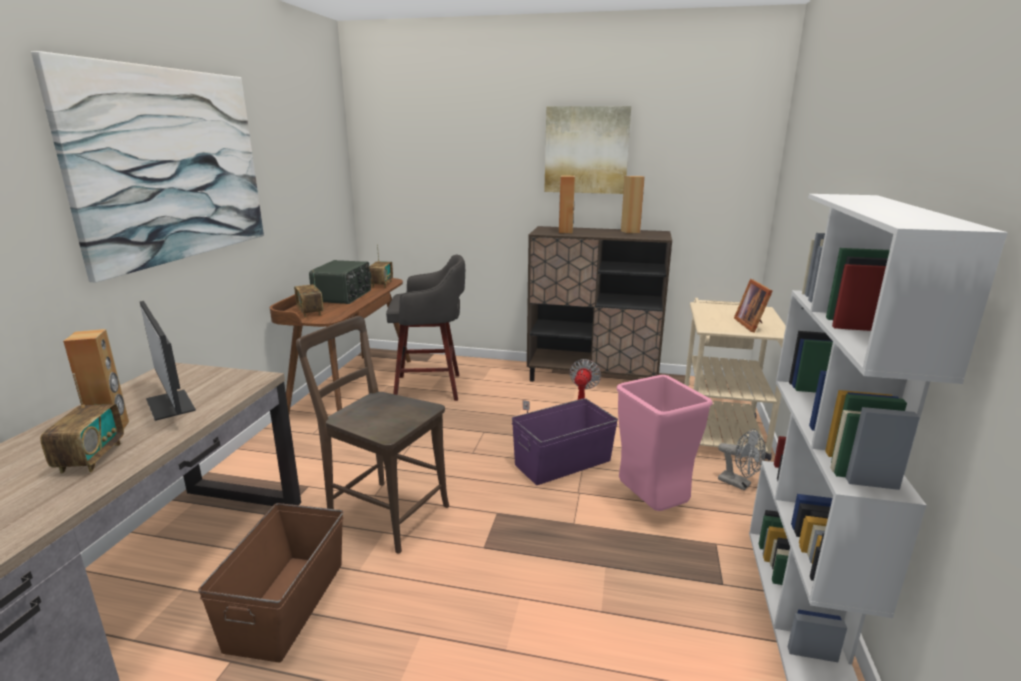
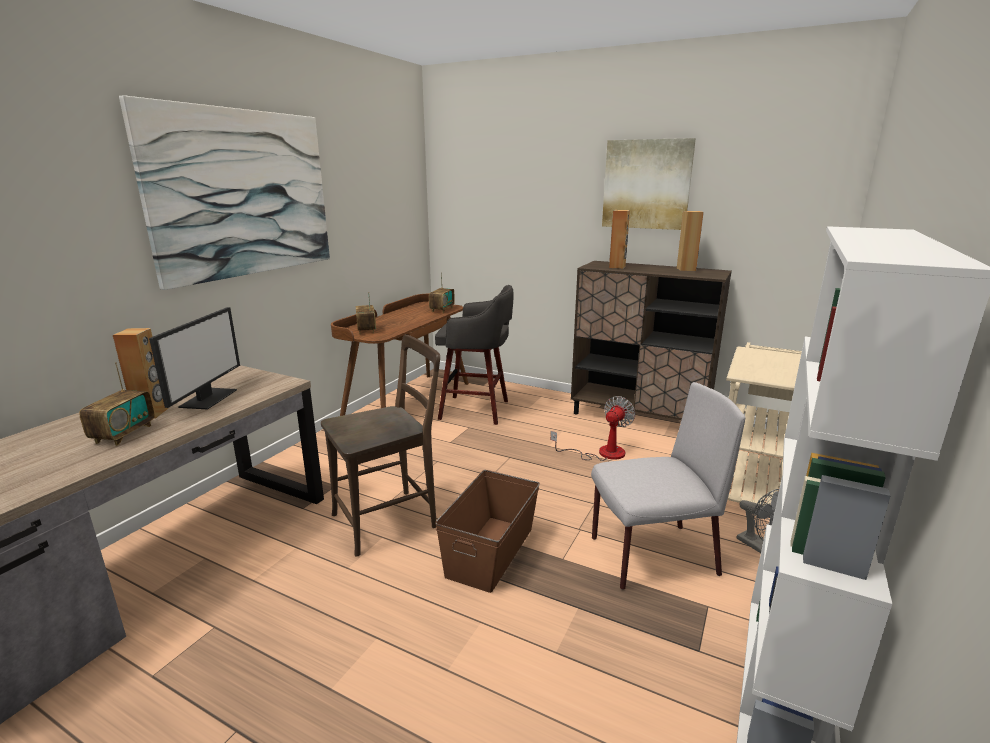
camera: 15 degrees right, 0 degrees up
(172, 404) = (208, 398): monitor -> monitor turned 150 degrees counterclockwise
(288, 604) = (278, 586): brown storage box -> brown storage box (491, 551)
(344, 296) = (403, 318): radio -> none
(384, 512) = (390, 519): brown chair -> brown chair turned 105 degrees clockwise
(563, 462) = (576, 497): purple storage box -> none
(652, 507) = (651, 556): pink trash can -> grey chair
(752, 325) = (795, 375): picture frame -> none

